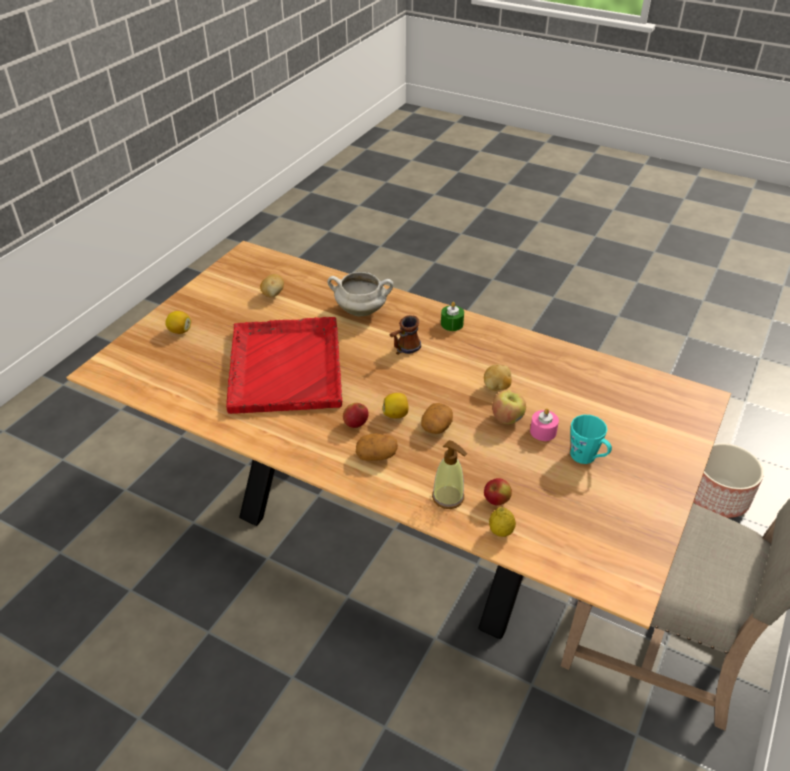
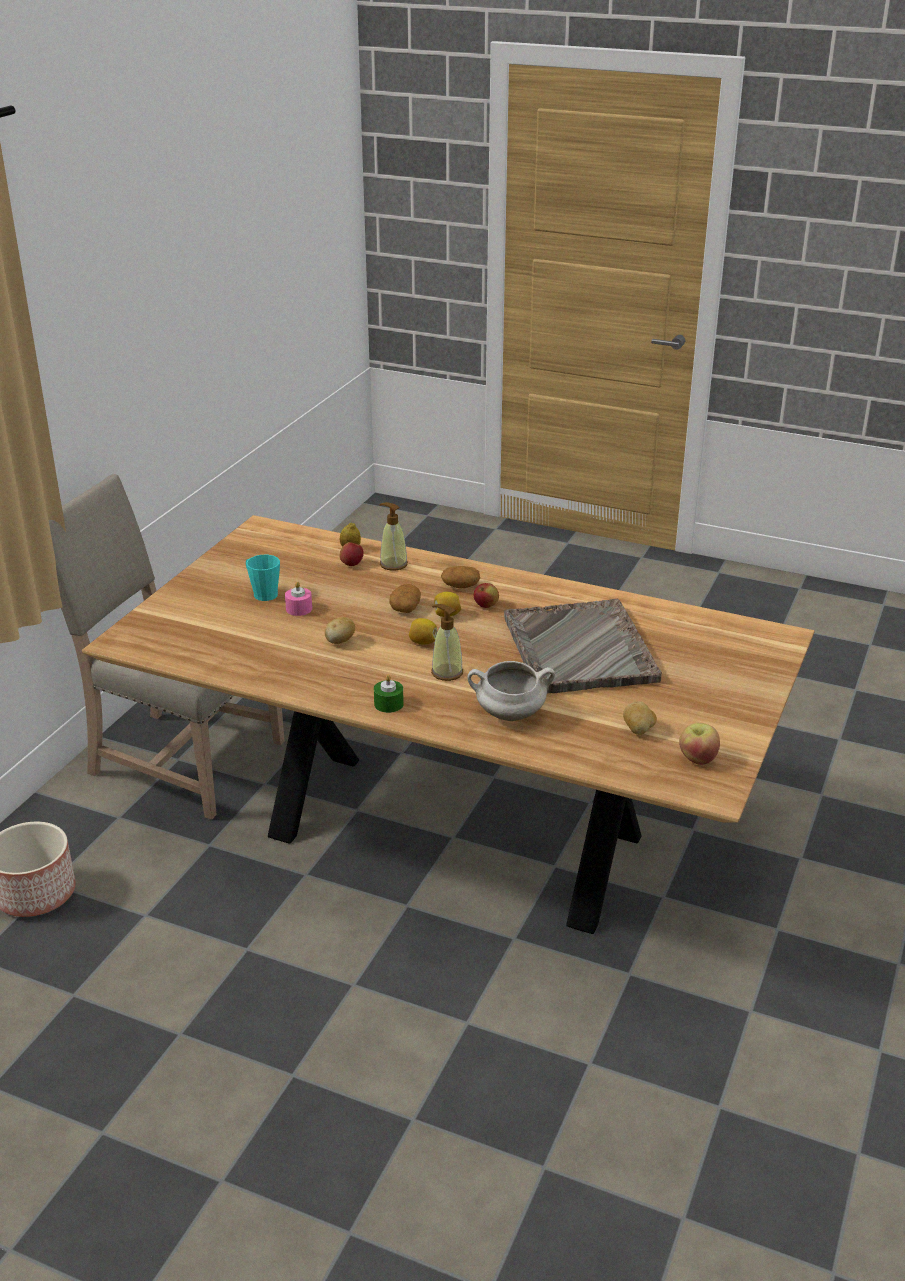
camera: 175 degrees right, 10 degrees down
(180, 331) = (728, 679): lemon -> lemon (423, 642)
(285, 365) = (579, 650): red tray -> grey tray
(404, 349) = (446, 672): mug -> soap dispenser
(507, 418) = (333, 617): apple -> apple (697, 758)

